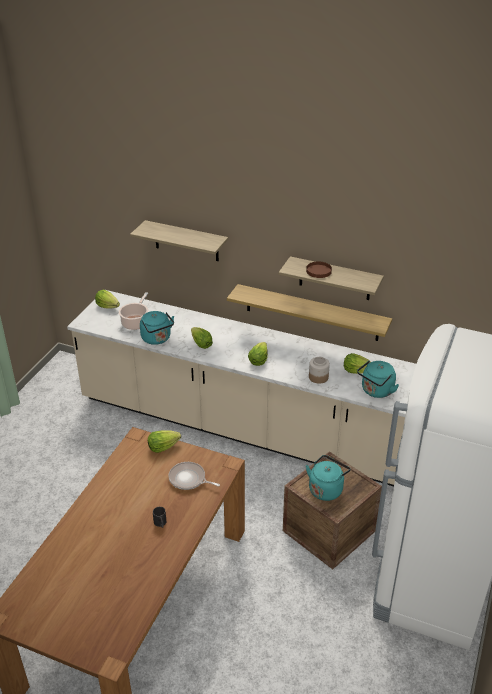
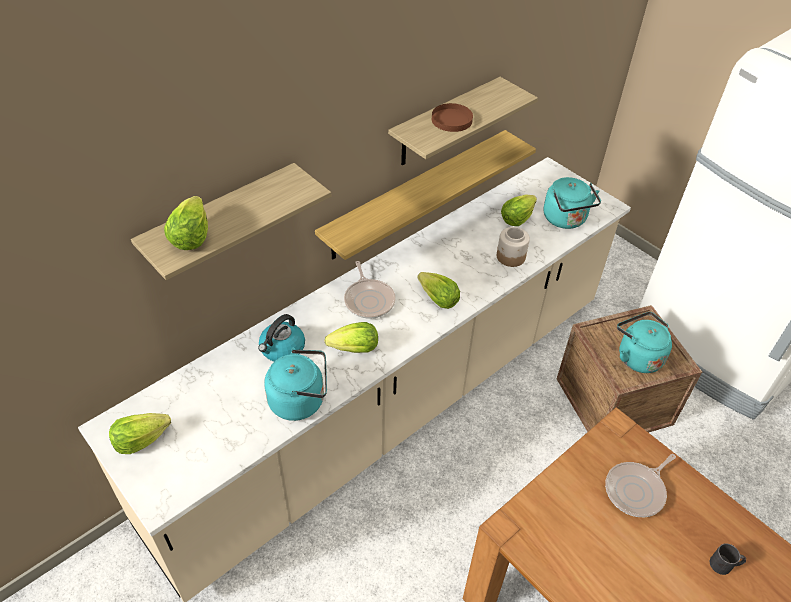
camera: 65 degrees left, 10 degrees up
(135, 322) = (227, 414): cooking pot -> none
(163, 447) = (549, 499): lettuce -> lettuce (191, 237)
(184, 323) = (282, 349): none -> kettle
(238, 338) = (369, 300): none -> frying pan

